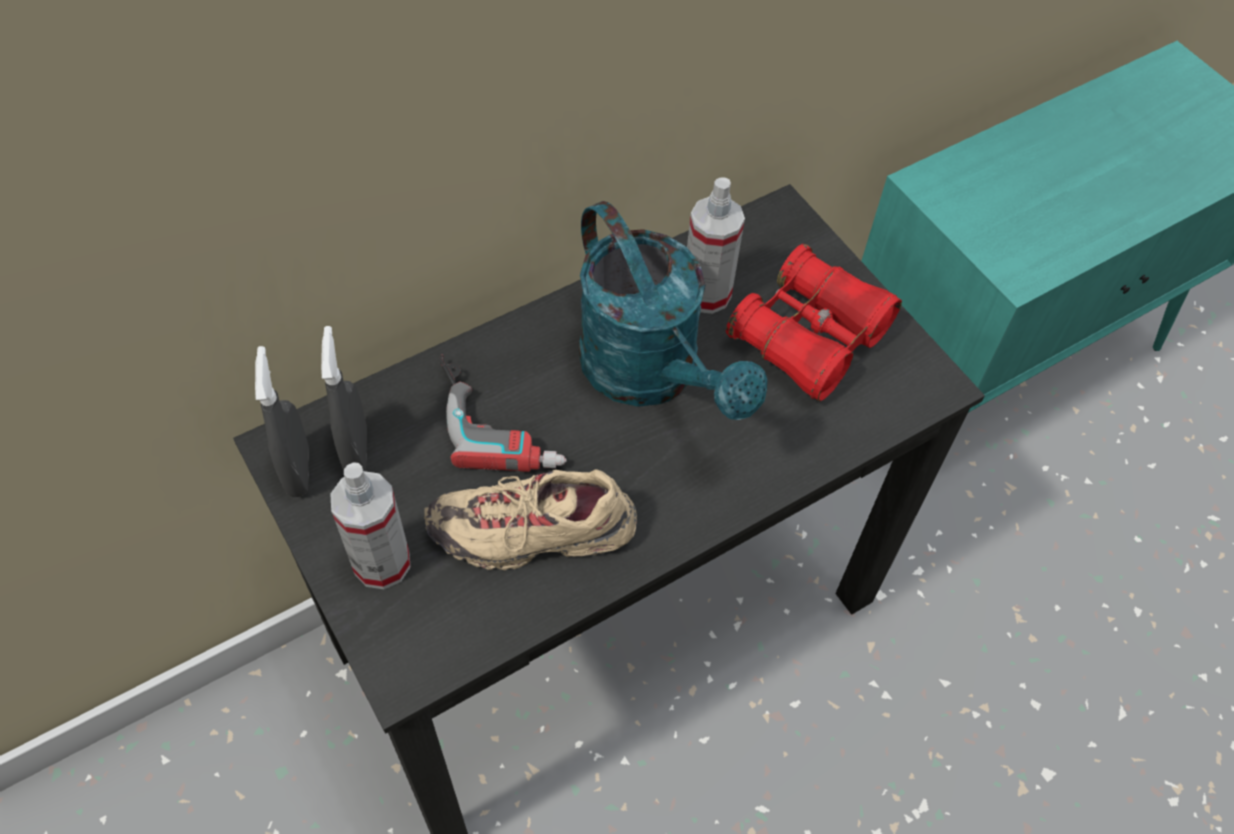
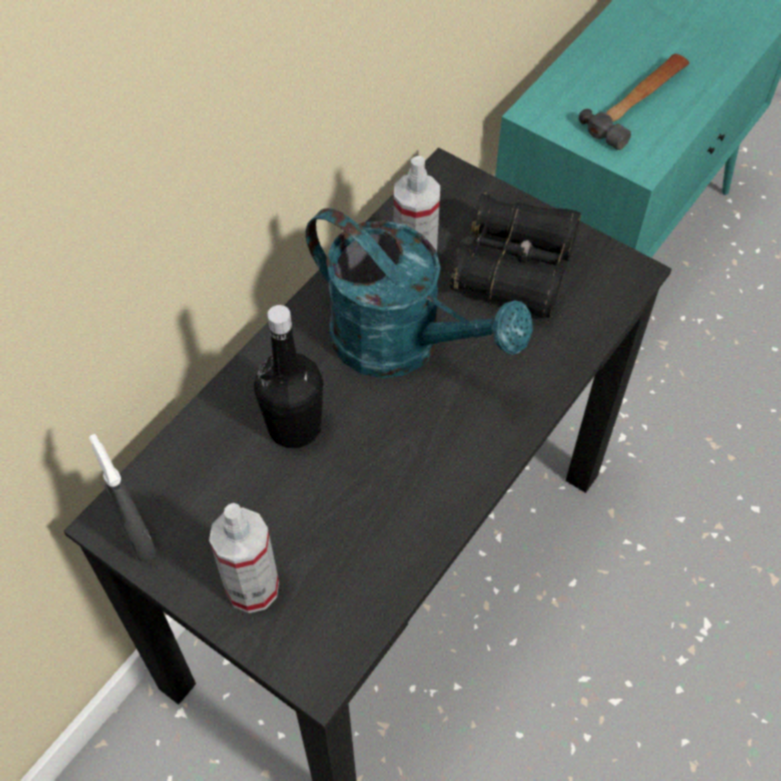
camera: 20 degrees left, 0 degrees up
(356, 451) = (181, 501): grey spray bottle -> none
(501, 418) = (294, 426): power drill -> black bottle
(533, 534) = (369, 513): beige shoe -> none
(809, 337) = (515, 269): red binoculars -> black binoculars
(1048, 208) = (639, 103): none -> hammer

